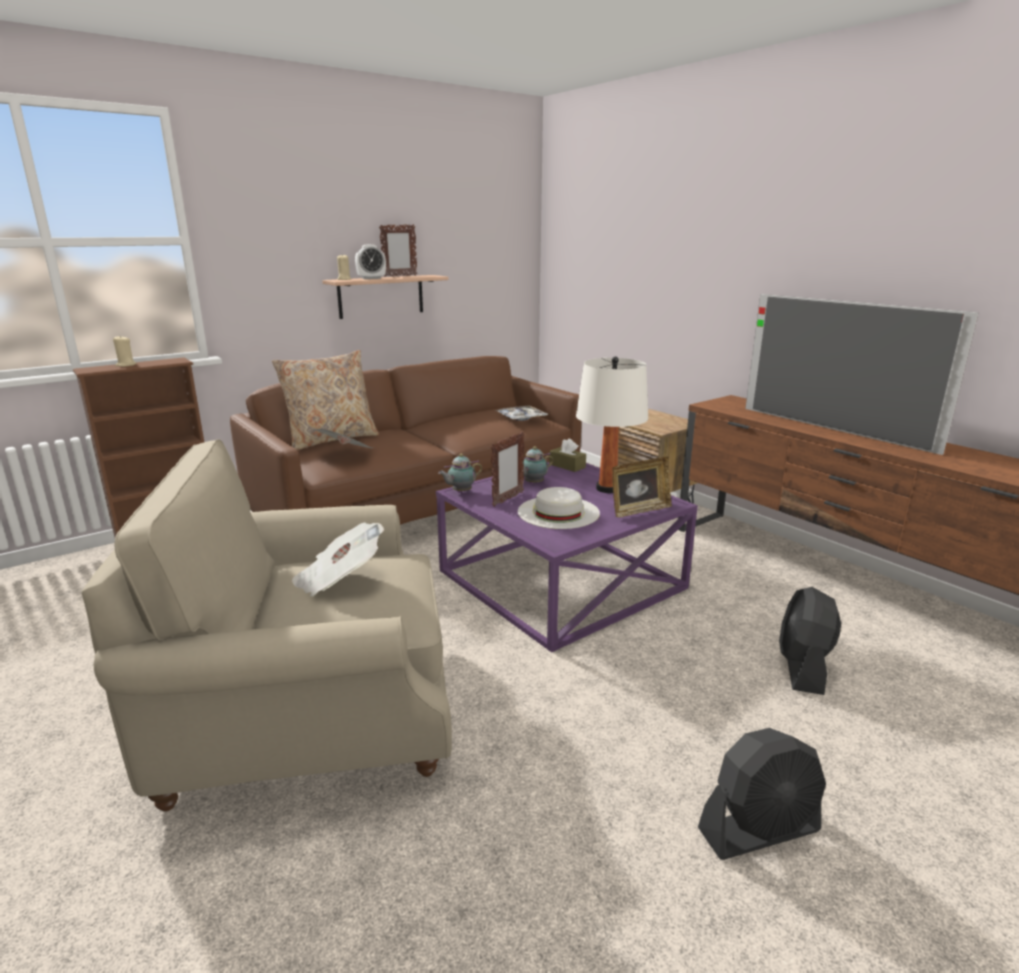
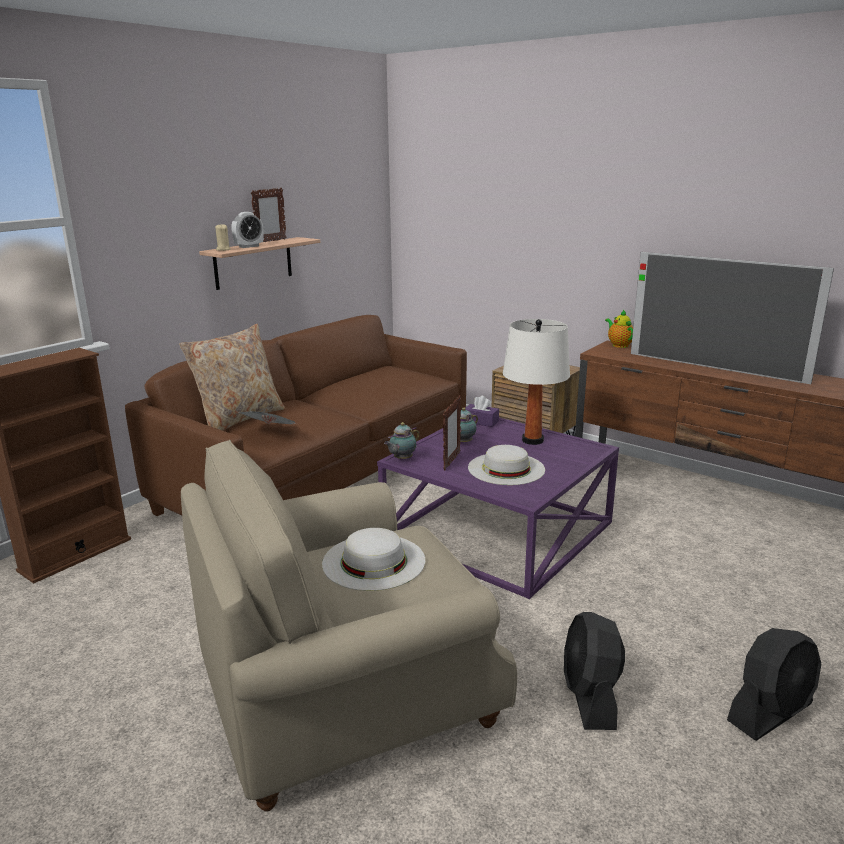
camera: 15 degrees left, 0 degrees up
(126, 365) = (27, 363): beige candle -> none
(339, 580) = (373, 561): newspaper -> white hat
(521, 418) = (411, 377): tray -> none
(567, 466) = (481, 421): brown tissue box -> purple tissue box
(639, 510) = (574, 458): picture frame -> none
(740, 400) = (619, 345): none -> teapot
(802, 667) = (736, 577): black fan -> black fan (590, 697)

